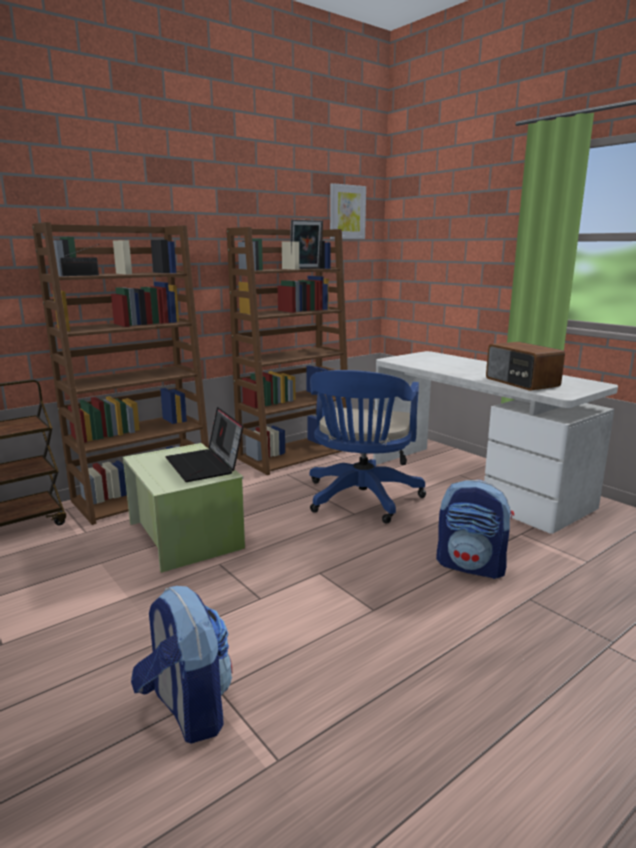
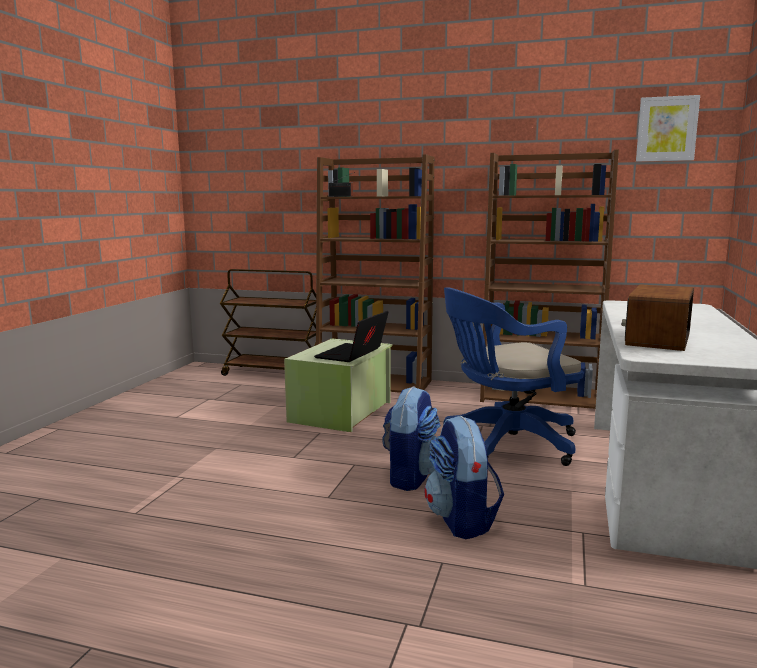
camera: 55 degrees right, 5 degrees down
(187, 709) = (160, 475): backpack -> backpack (410, 476)
(306, 268) = (574, 194): picture frame -> none

